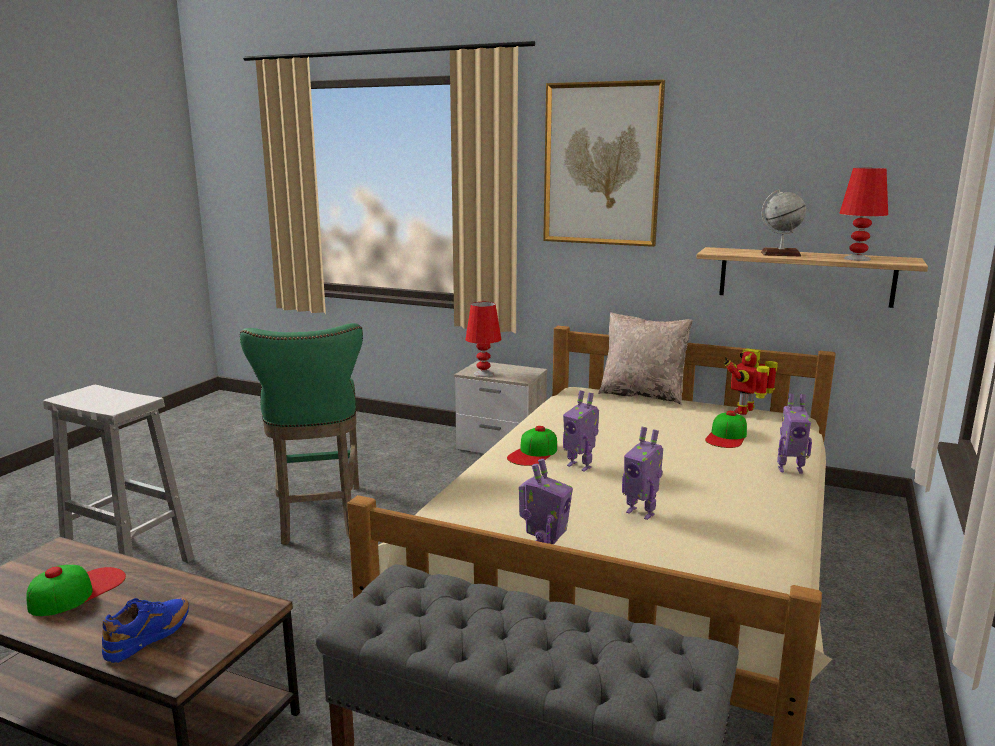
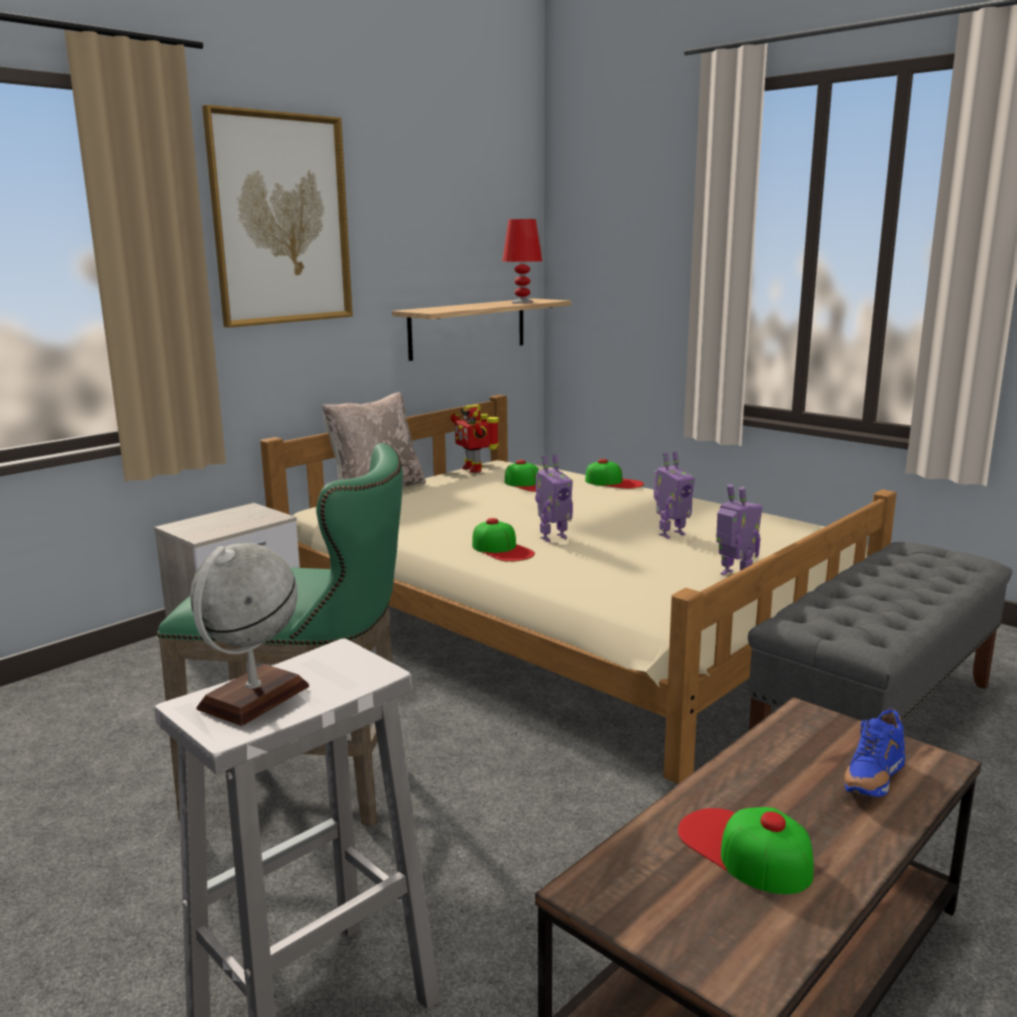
camera: 70 degrees left, 0 degrees up
(150, 639) = (872, 781): blue shoe -> blue shoe turned 105 degrees counterclockwise
(483, 374) = (222, 530): red table lamp -> none
(780, 254) = (471, 306): globe -> globe (254, 697)
(789, 469) = (614, 482): toy robot -> cap

